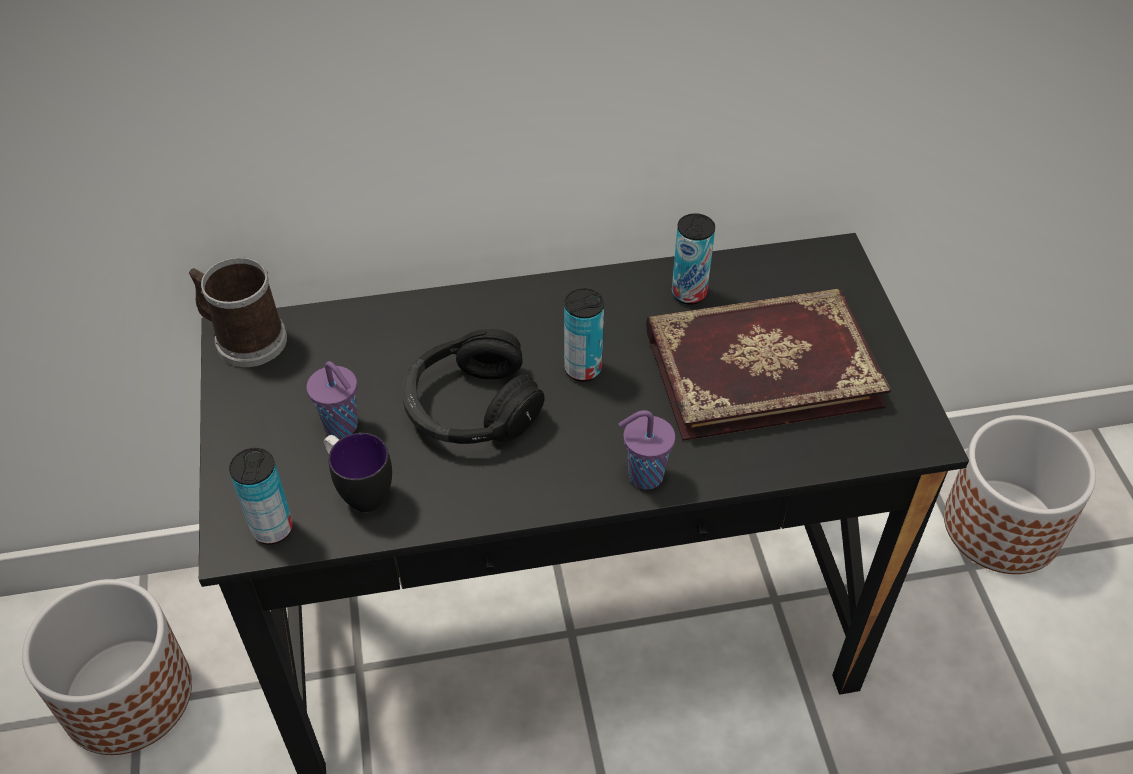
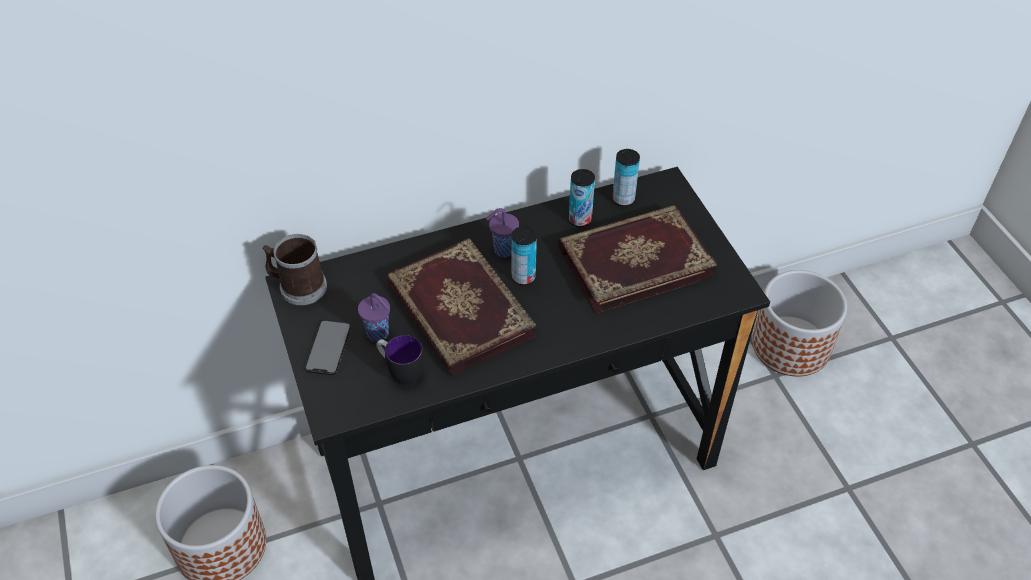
camera: 10 degrees left, 0 degrees up
(261, 436) = (328, 347): none -> phone
(272, 528) = (352, 403): can -> can (623, 199)
(470, 407) = (458, 311): black headphones -> book
(643, 476) = (576, 338): purple cup -> purple cup (502, 250)

